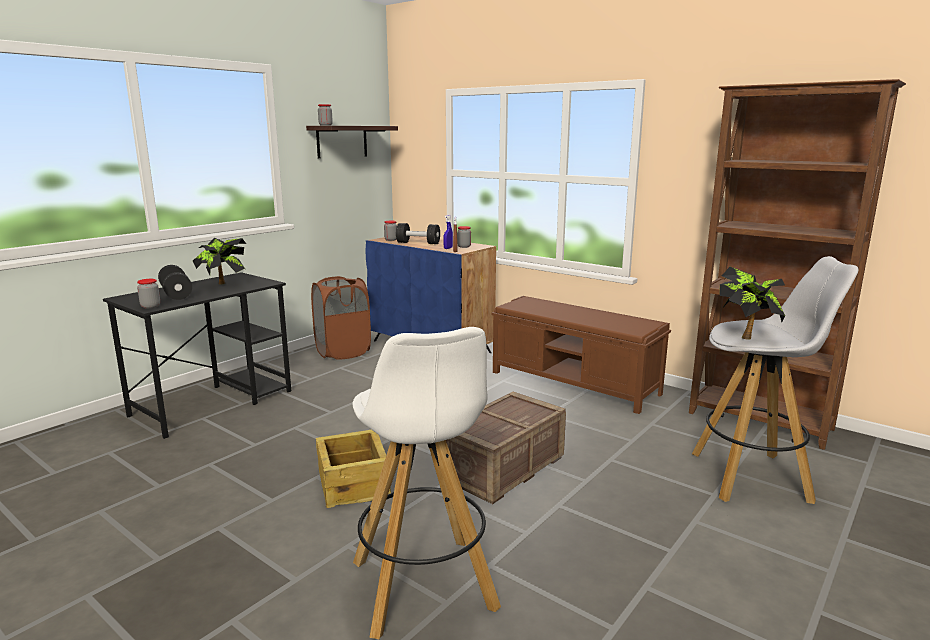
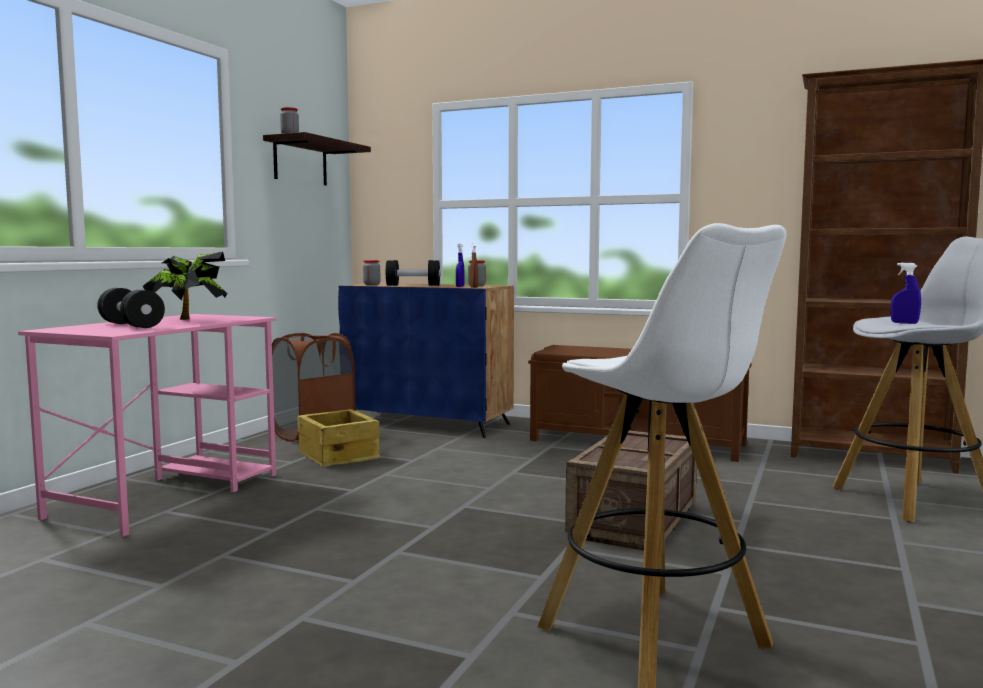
camera: 15 degrees left, 10 degrees down
(150, 306) = (112, 332): jar -> none
(214, 403) = (169, 495): black desk -> pink desk
(354, 484) = (457, 553): crate -> crate (339, 455)
(747, 335) = (904, 323): potted plant -> blue spray bottle

